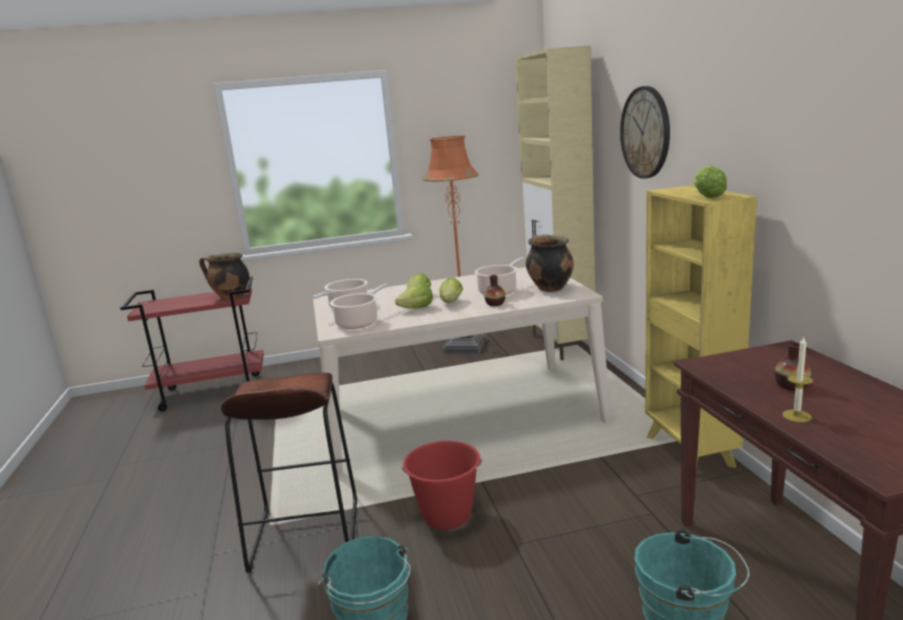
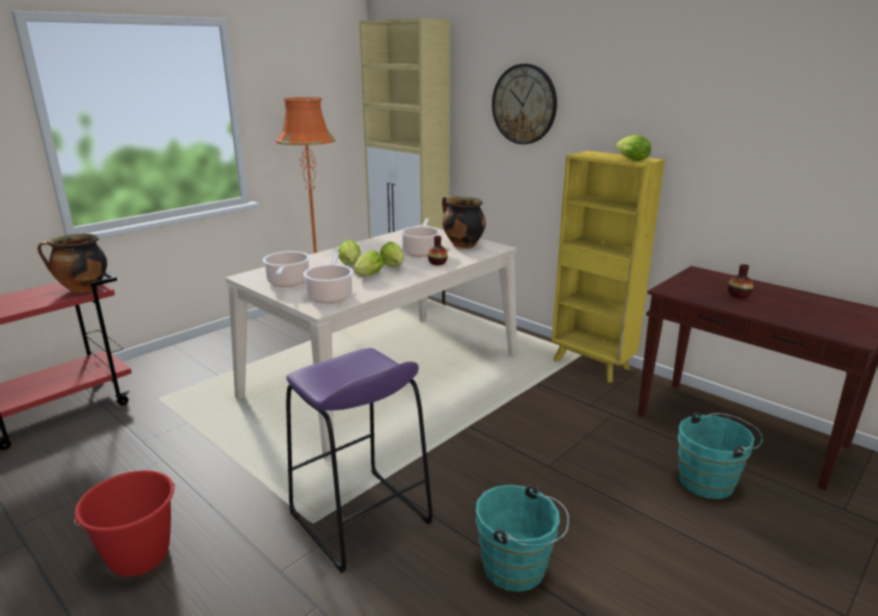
camera: 35 degrees left, 5 degrees up
(305, 534) = (360, 518): brown stool -> purple stool
(447, 516) = (471, 461): red bucket -> red bucket (139, 557)
(796, 416) = (770, 313): candle -> none

